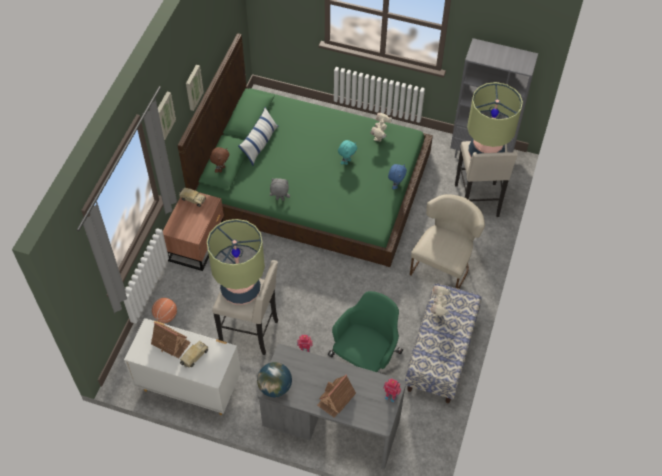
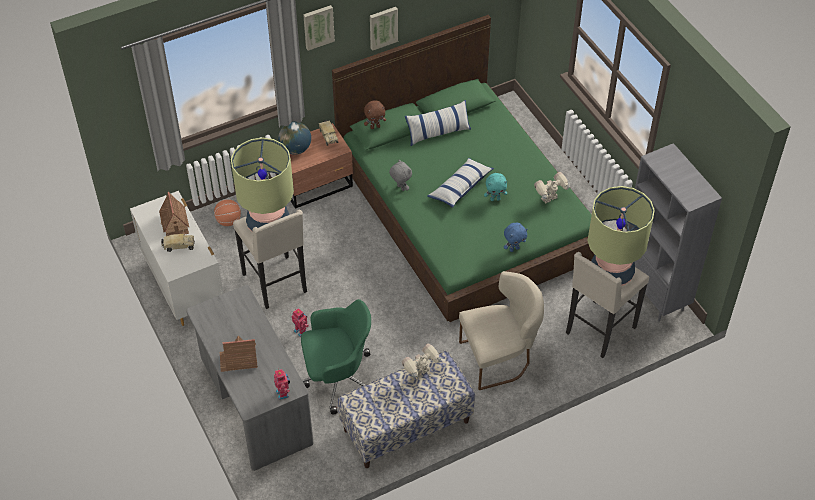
camera: 45 degrees right, 5 degrees down
(275, 387) = (206, 313): globe -> globe (296, 149)
(317, 170) = (460, 187): none -> pillow

